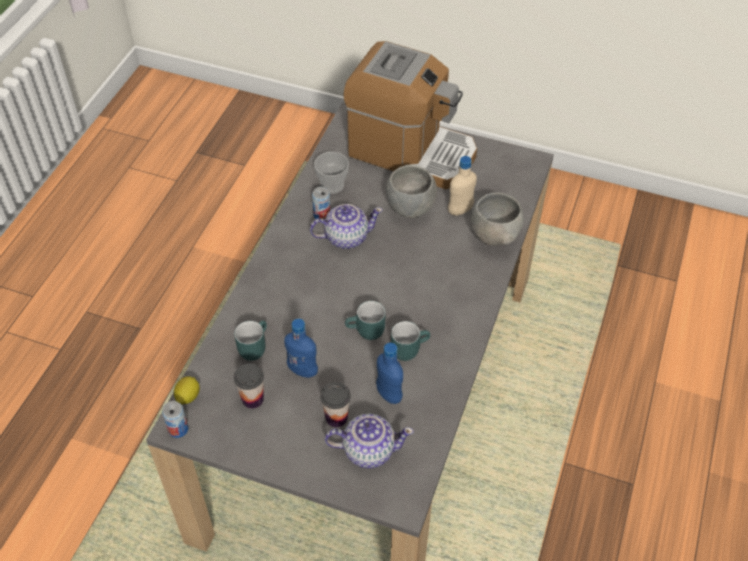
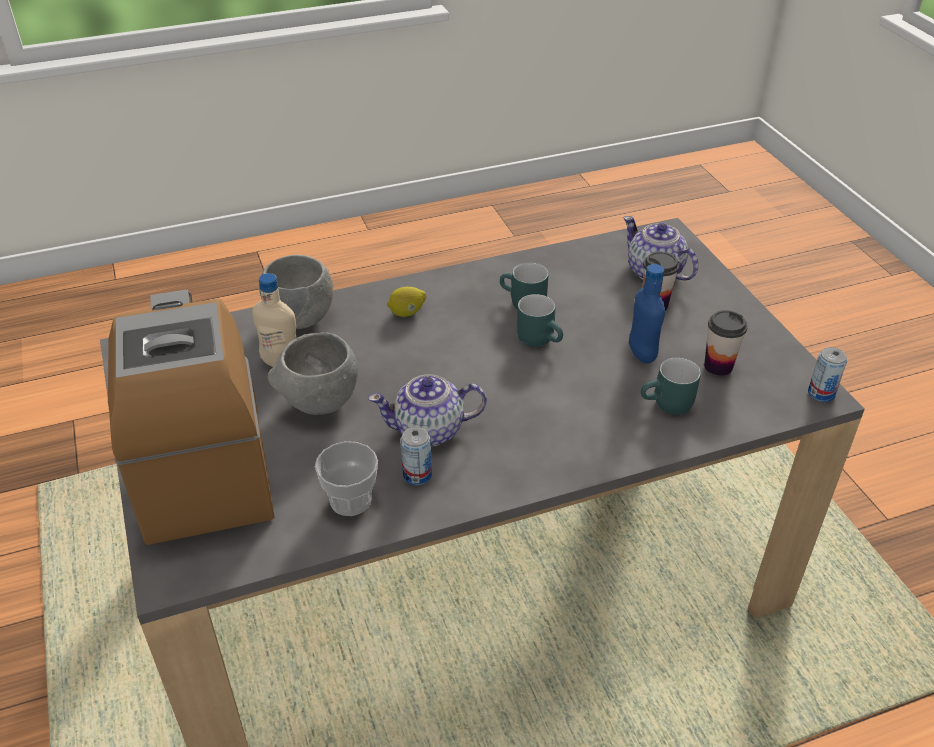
camera: 130 degrees left, 10 degrees down
(188, 397) = (786, 412): lemon -> lemon (407, 313)
(346, 237) = (430, 430): teapot -> teapot turned 45 degrees counterclockwise
(389, 394) = (587, 289): blue bottle -> none

